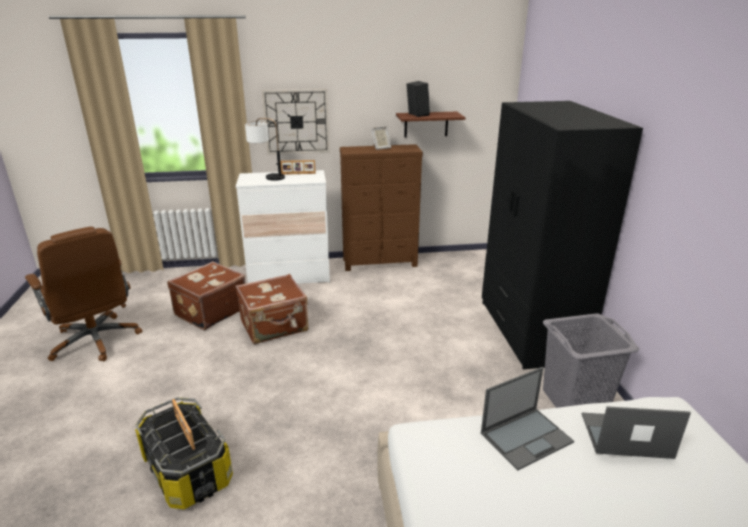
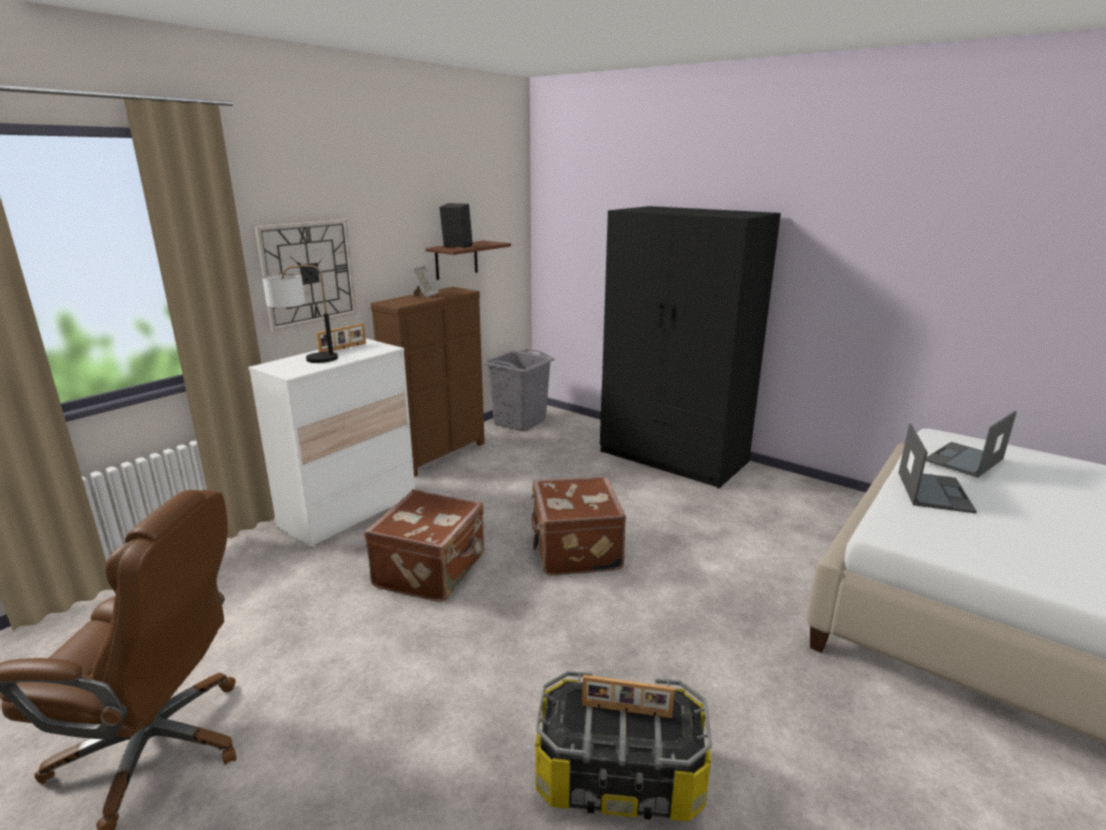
camera: 45 degrees left, 5 degrees down
(210, 311) = (304, 600): brown suitcase -> brown suitcase (574, 550)
(575, 401) = (786, 493): grey laundry basket -> grey laundry basket (520, 422)

